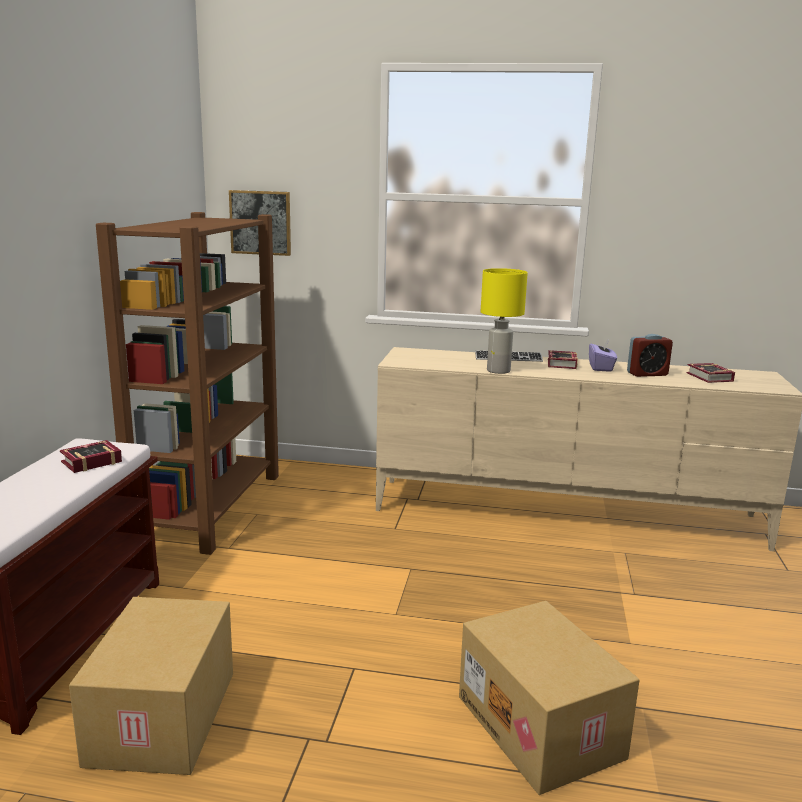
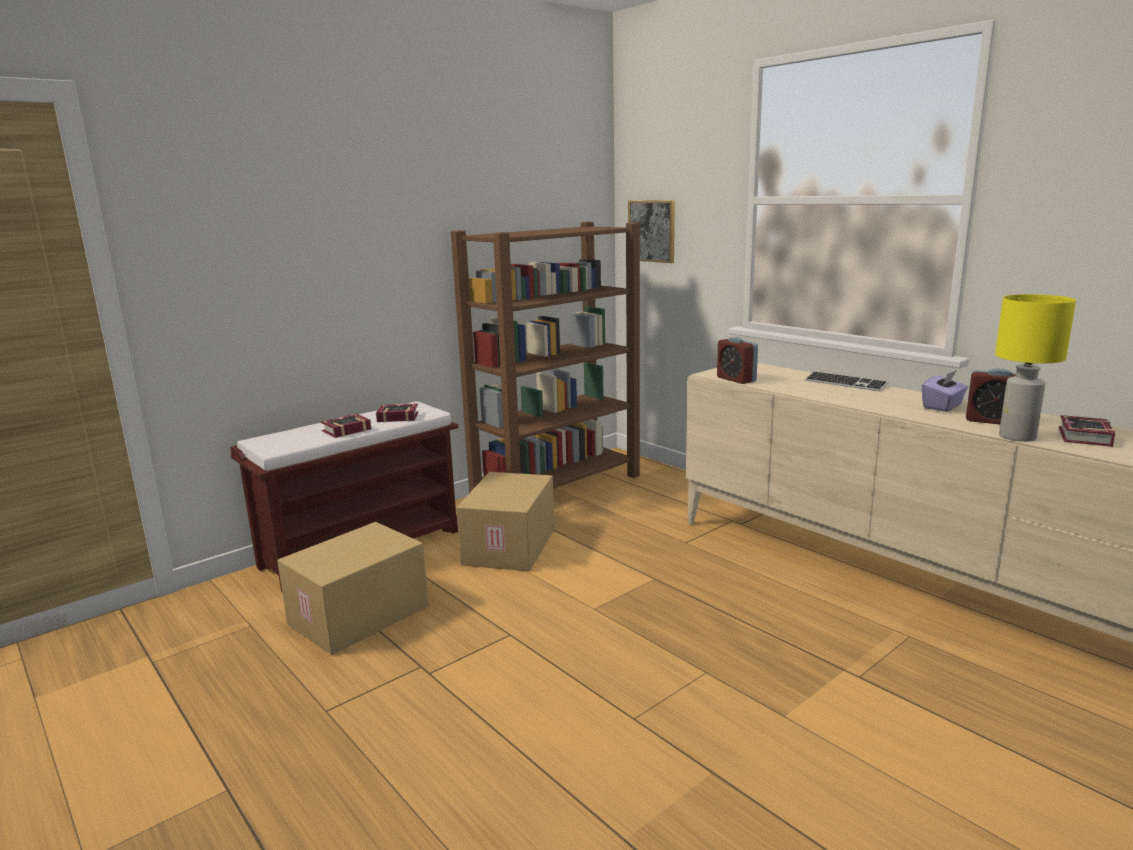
camera: 40 degrees right, 0 degrees up
(424, 365) = (736, 379): none -> alarm clock
(498, 371) = (803, 394): yellow table lamp -> yellow table lamp (1017, 437)
(542, 727) = (595, 740): cardboard box -> cardboard box (511, 546)
(560, 364) = (896, 396): book -> book (344, 430)

